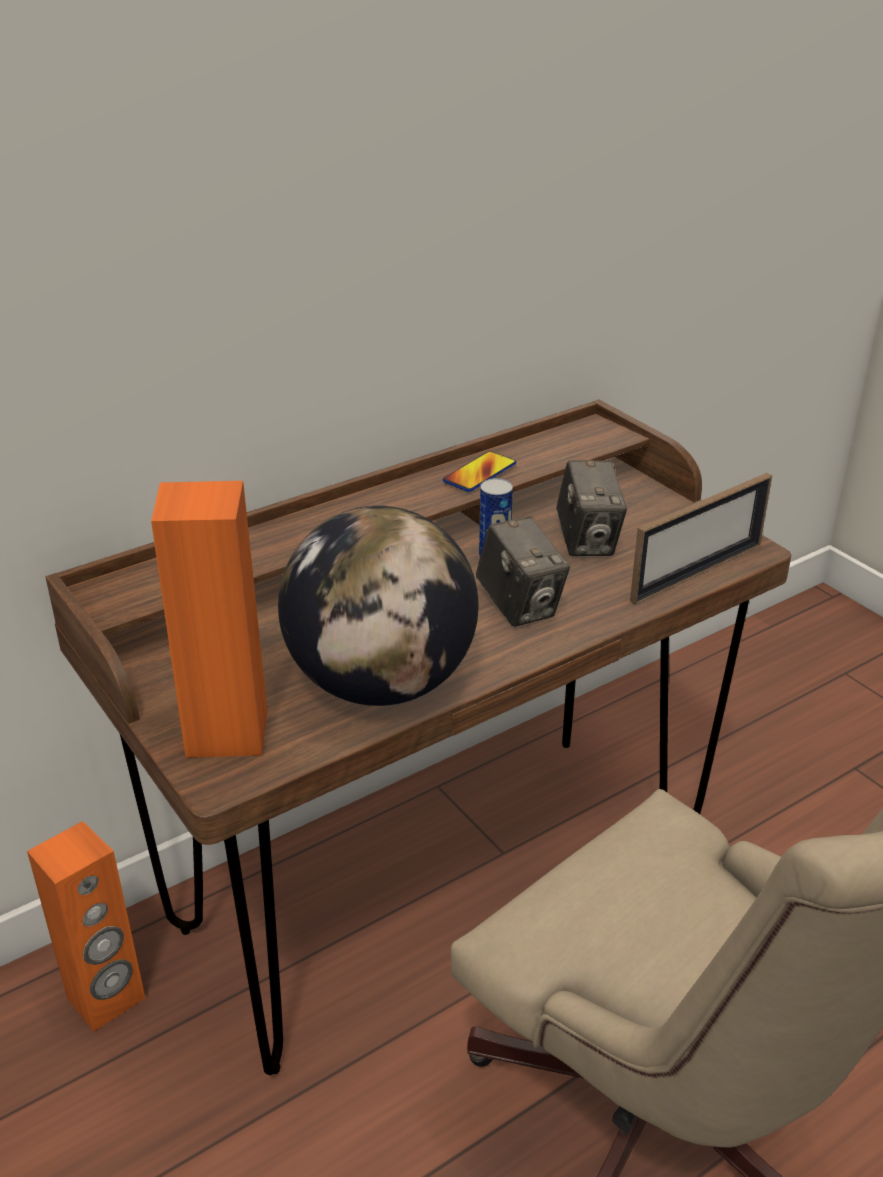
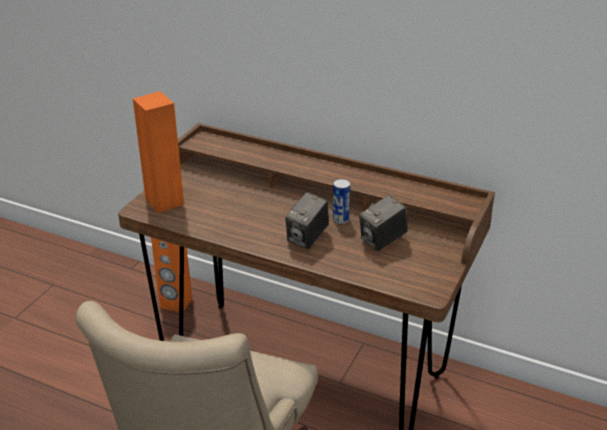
camera: 60 degrees right, 0 degrees up
(381, 684) = (221, 223): globe -> none
(480, 473) = (379, 183): phone -> none
(697, 572) = (388, 280): picture frame -> none

